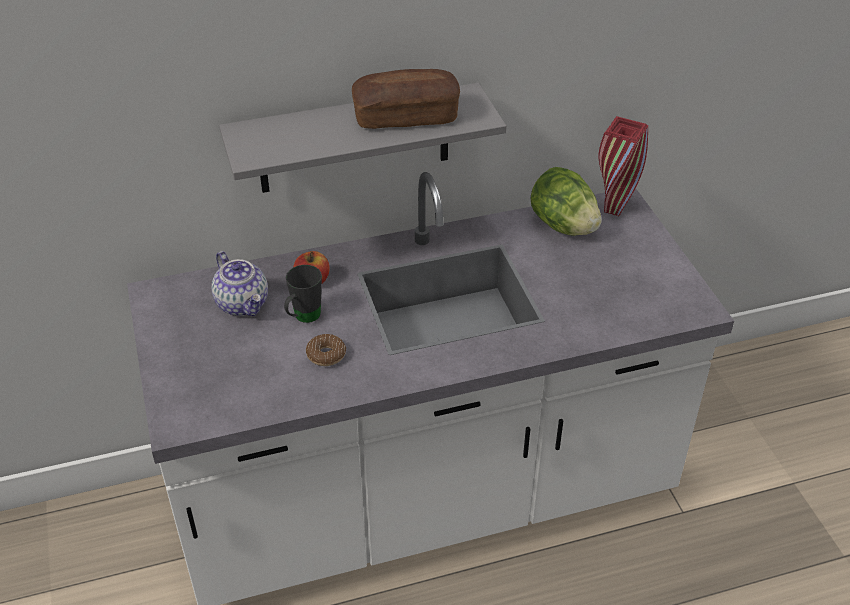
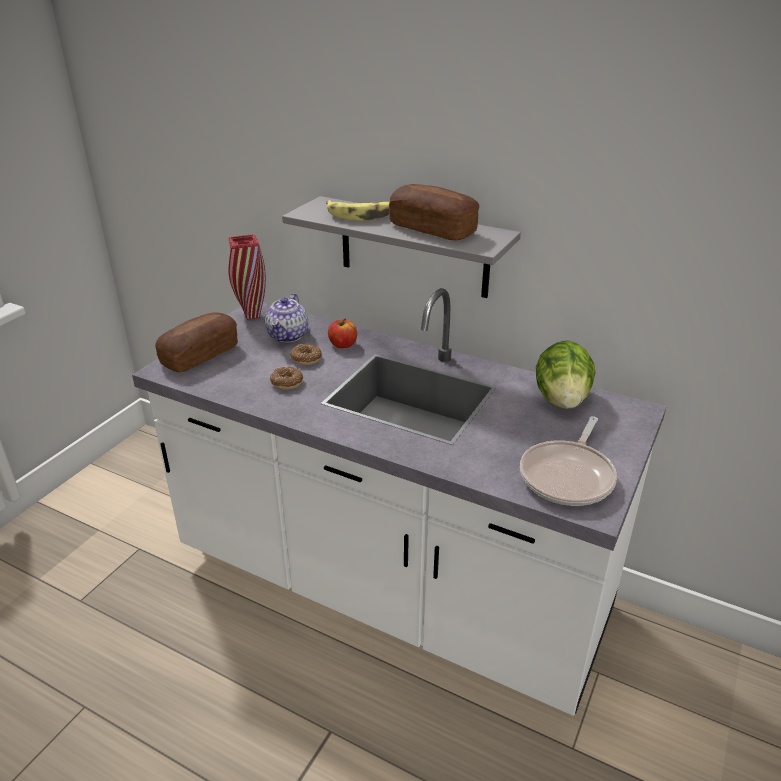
camera: 45 degrees right, 10 degrees down
(188, 382) = (200, 355): none -> bread
(303, 318) = (306, 359): black mug -> donut
(311, 131) = (361, 215): none -> banana
(614, 209) = (622, 410): red vase -> red vase (252, 315)
(652, 292) = (568, 476): none -> frying pan

